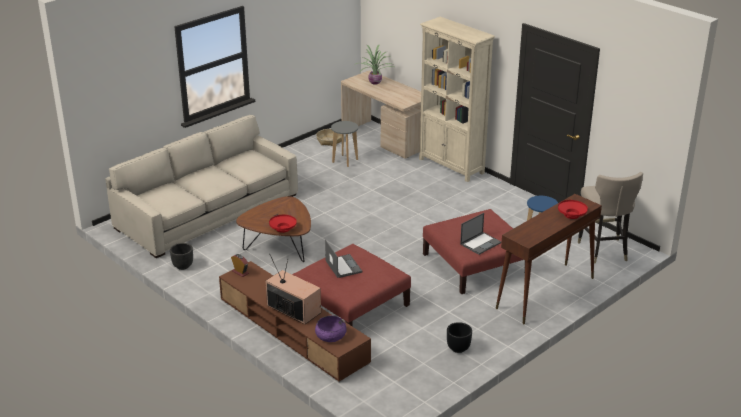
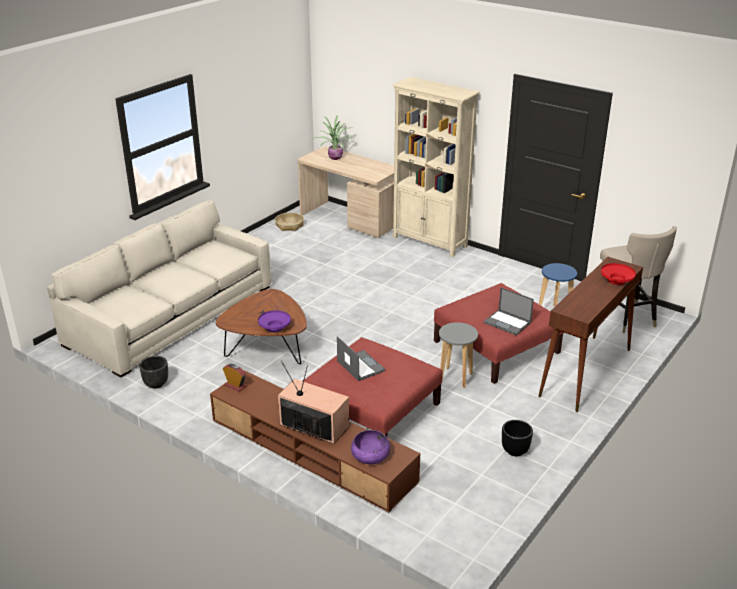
camera: 10 degrees left, 0 degrees up
(283, 228) = (275, 327): red bowl -> purple bowl
(345, 161) = (313, 245): grey stool -> grey stool (455, 378)
(480, 243) = (508, 322): laptop -> laptop turned 90 degrees clockwise

